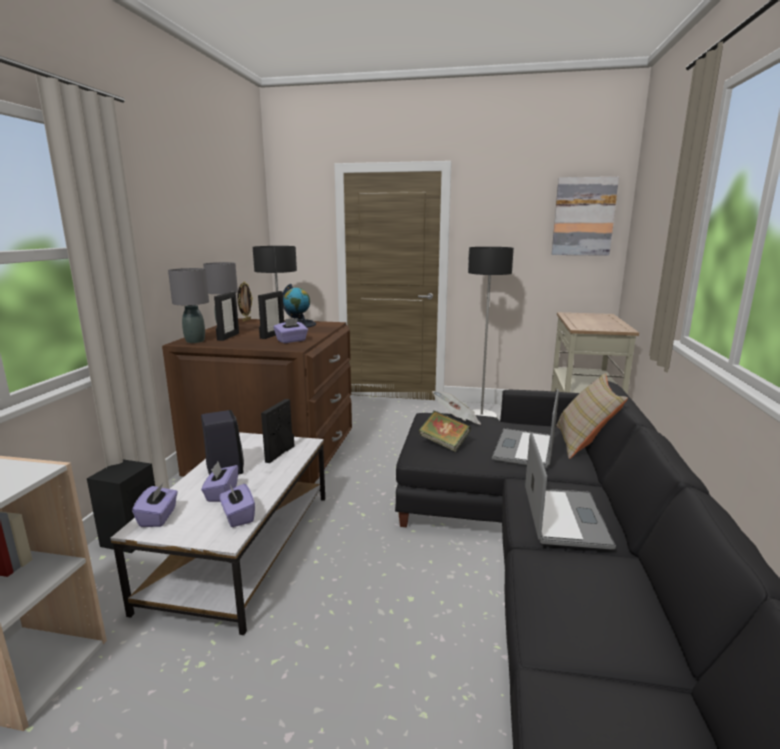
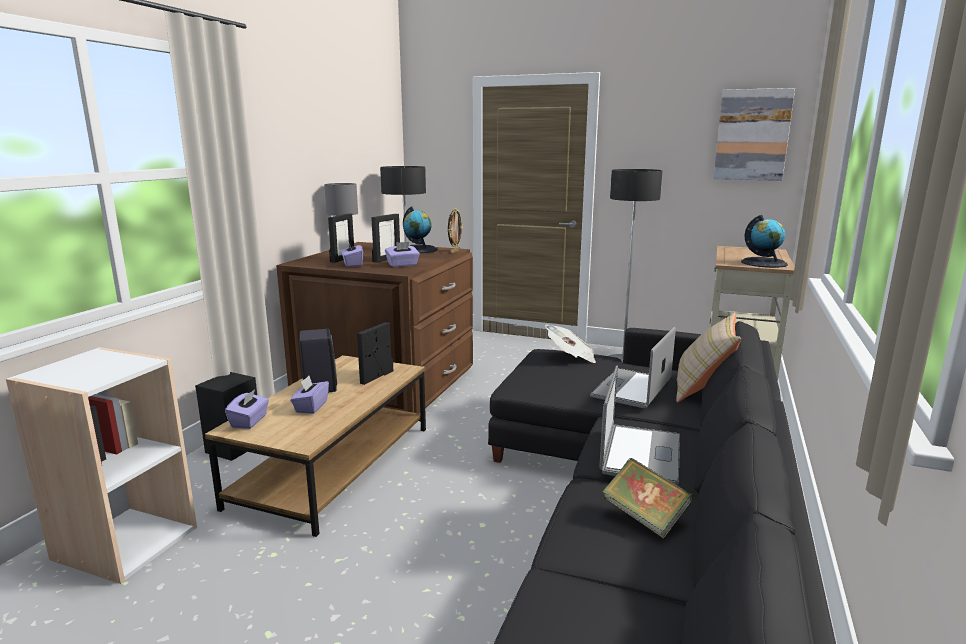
camera: 10 degrees right, 0 degrees up
(195, 341) = (309, 262): grey table lamp -> none
(238, 516) = (320, 426): purple tissue box -> purple tissue box (352, 264)
(244, 547) = (335, 465): white coffee table -> brown coffee table
(246, 320) = (368, 244): picture frame -> picture frame (455, 251)
(444, 443) = (546, 379): book -> book (644, 517)
(607, 326) = (764, 263): none -> globe

